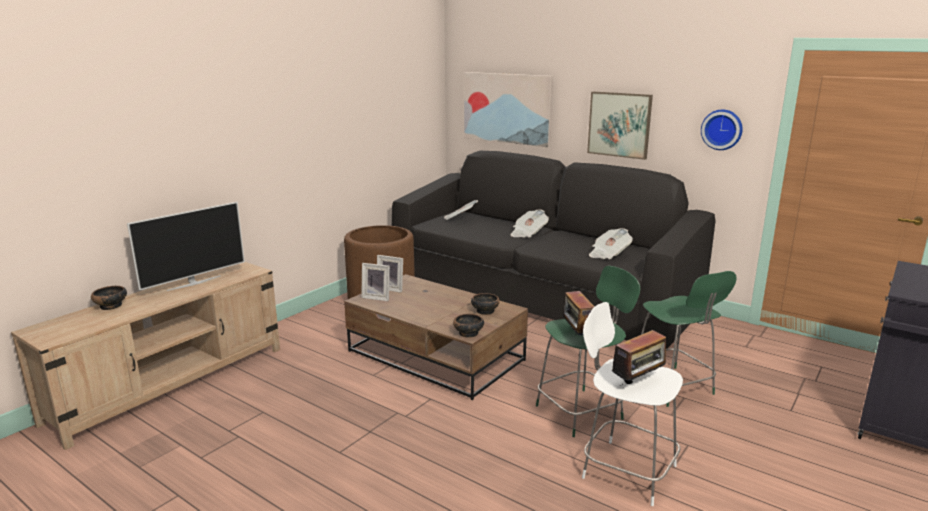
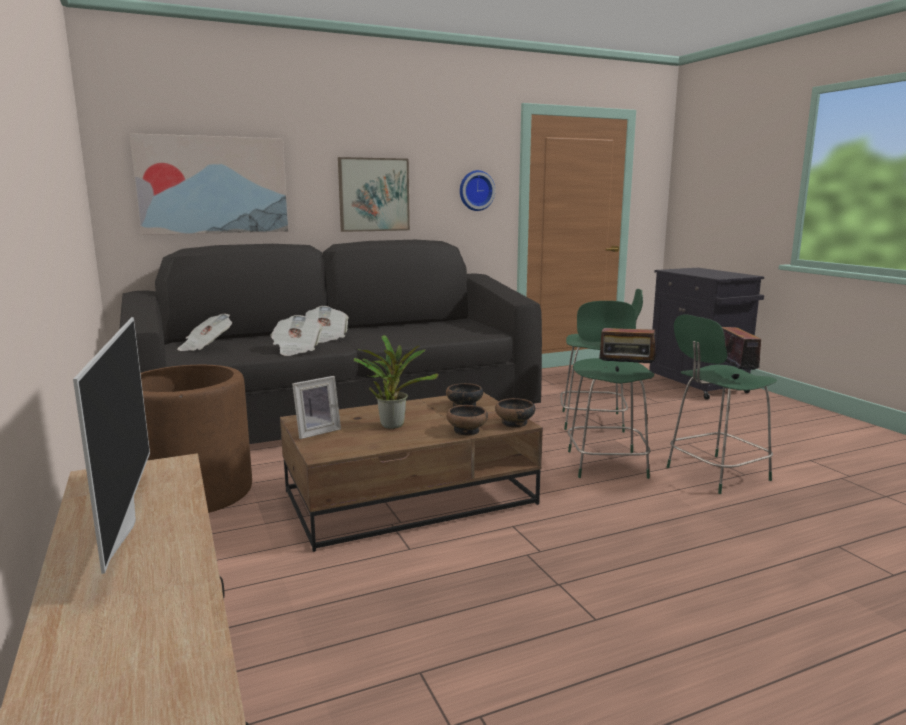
camera: 60 degrees left, 5 degrees down
(111, 306) = (74, 650): bowl -> bowl (467, 431)
(377, 297) = (332, 444): picture frame -> none
(424, 302) = (392, 424): none -> potted plant
(608, 254) = (438, 331): newspaper -> newspaper (296, 349)
(625, 470) = (714, 474): white stool -> green stool

